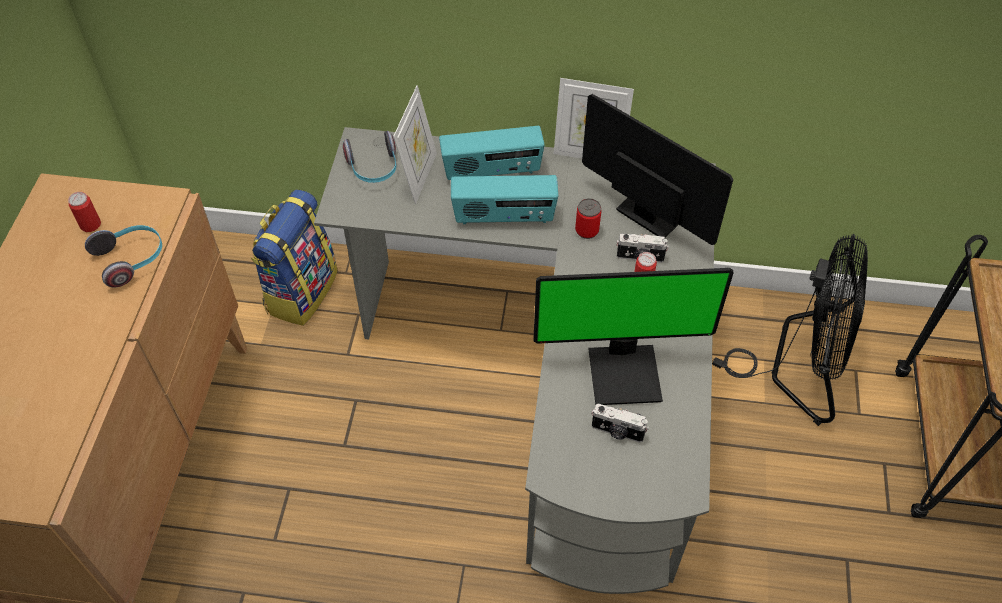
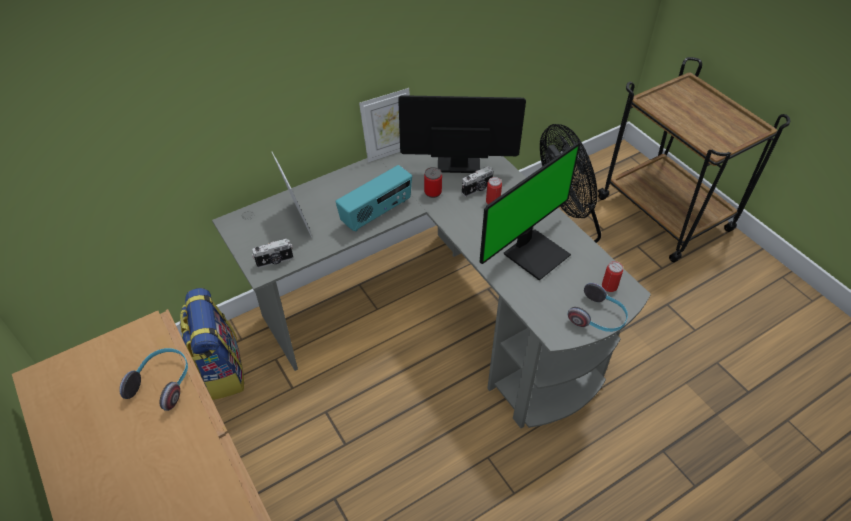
camera: 40 degrees left, 5 degrees down
(90, 225) = (100, 382): can -> can (609, 286)
(374, 168) = (261, 232): headphones -> headphones (598, 318)
(492, 171) = (341, 192): radio -> none
(617, 432) = (565, 286): camera -> camera (275, 261)

